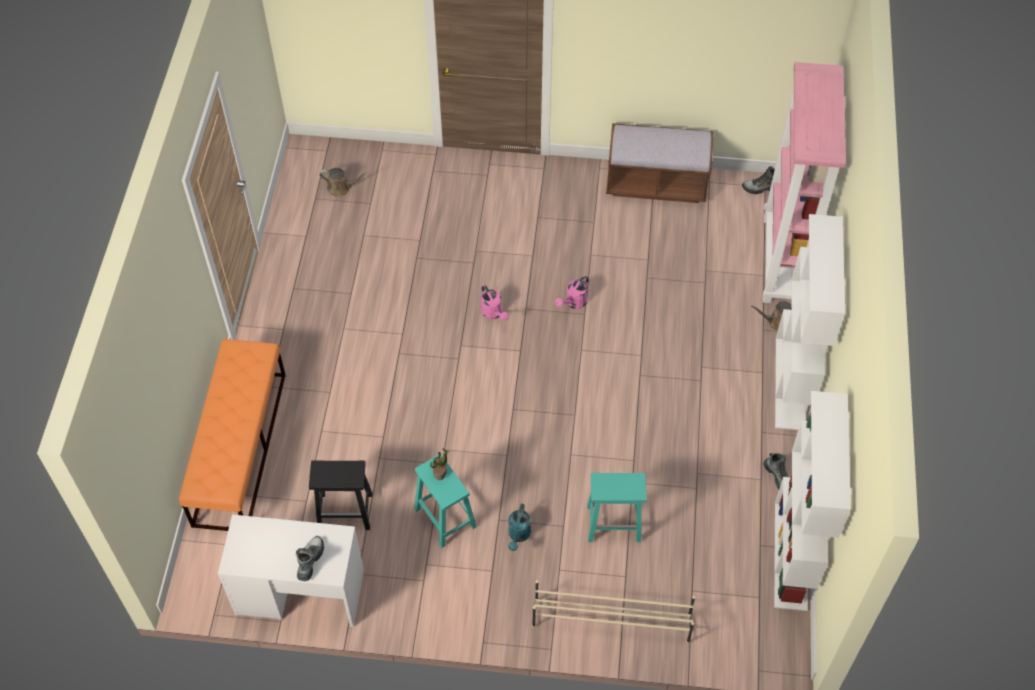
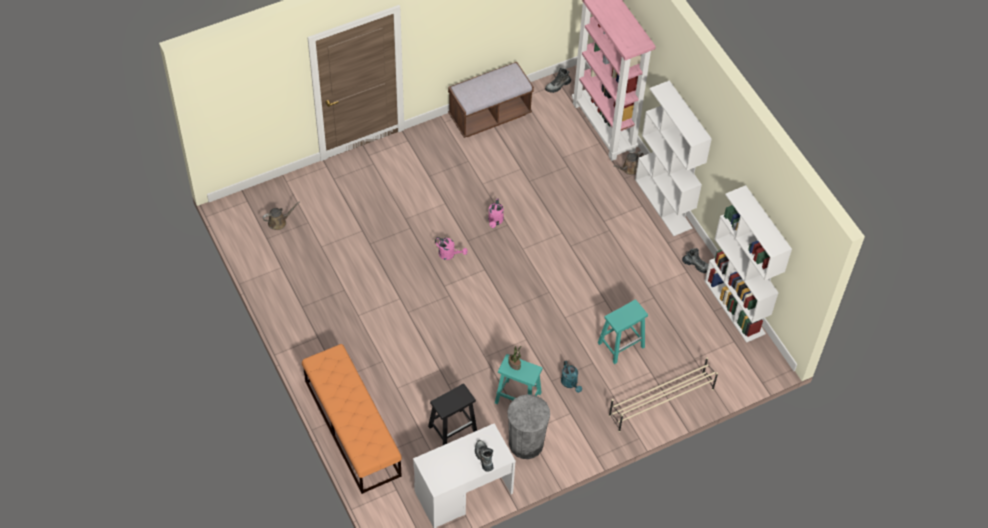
camera: 35 degrees left, 0 degrees up
(413, 576) = (526, 443): none -> grey trash can

